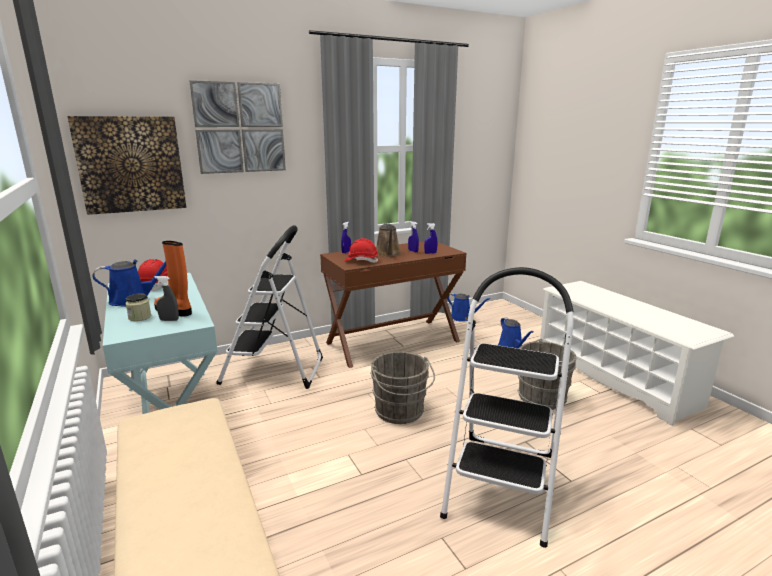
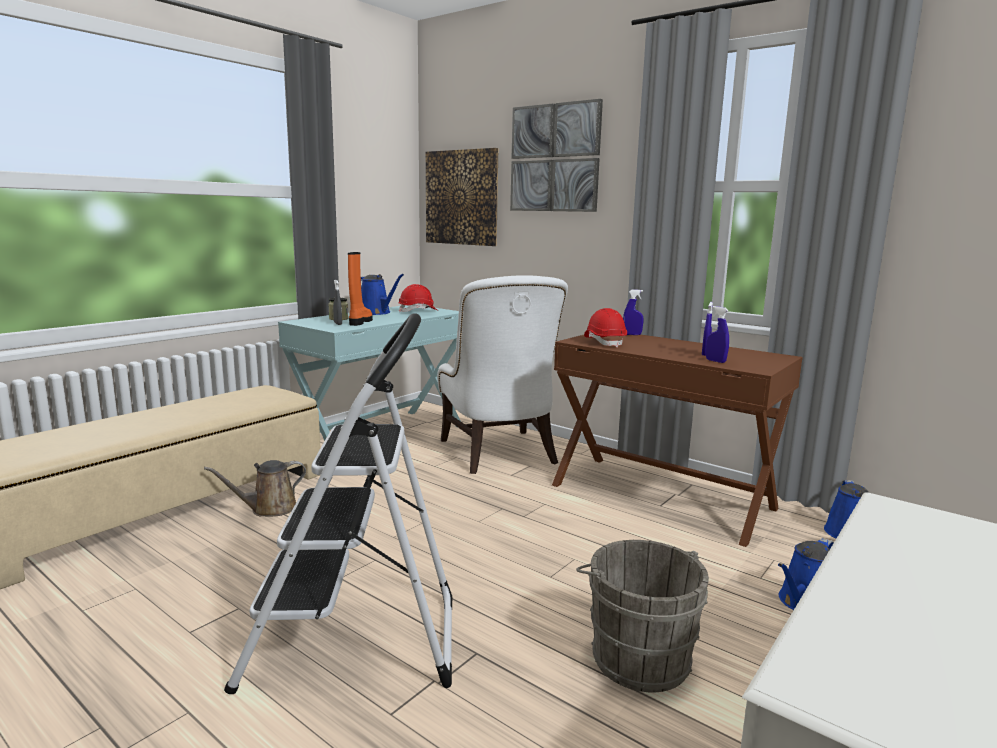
camera: 65 degrees right, 5 degrees down
(275, 371) = (499, 452): step ladder -> white chair
(388, 254) = (663, 347): brown watering can -> brown watering can (269, 509)
(400, 412) = (475, 537): grey bucket -> none

